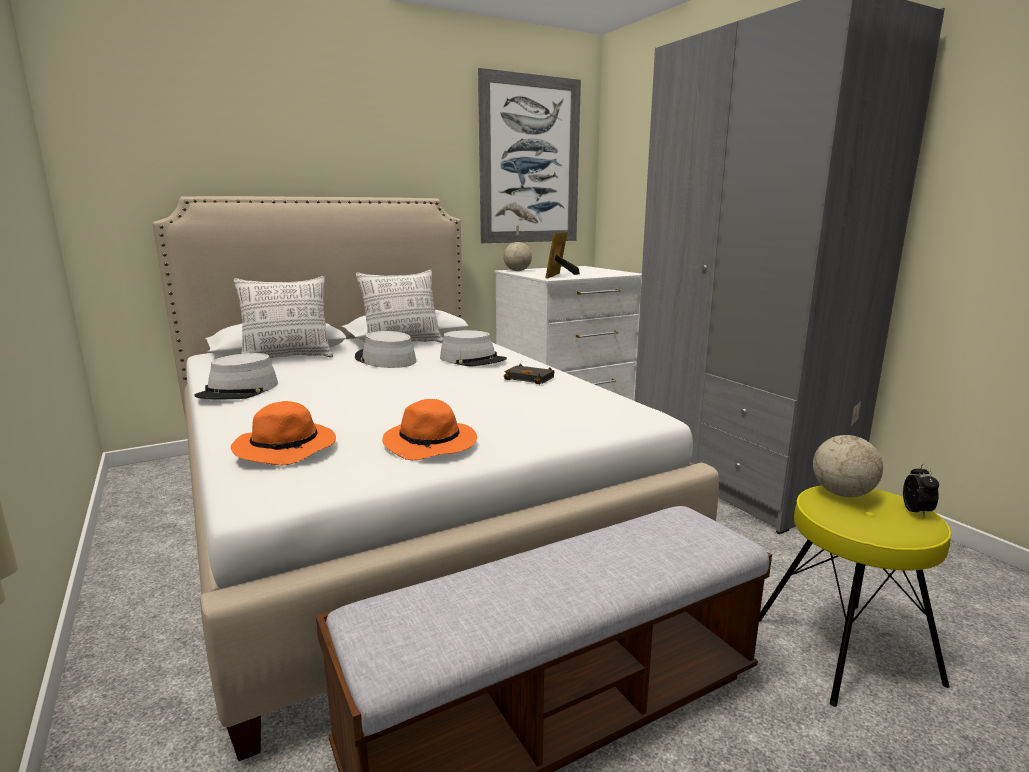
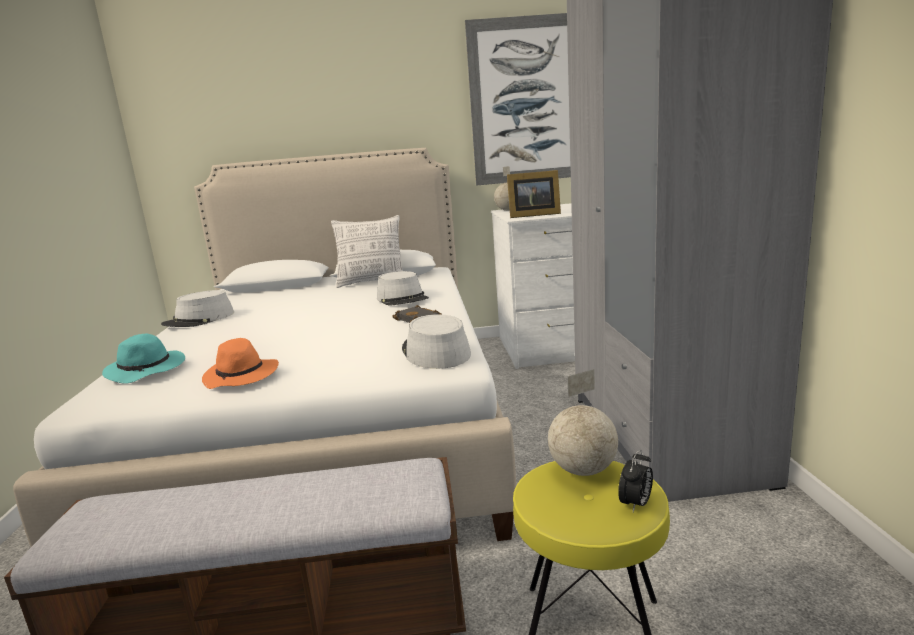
camera: 25 degrees right, 0 degrees up
(287, 448) = (147, 370): orange hat -> turquoise hat
(288, 358) = (272, 293): pillow -> none
(385, 360) = (336, 296): grey hat -> grey hat (435, 352)
(559, 275) = (532, 215): picture frame -> picture frame turned 135 degrees counterclockwise

